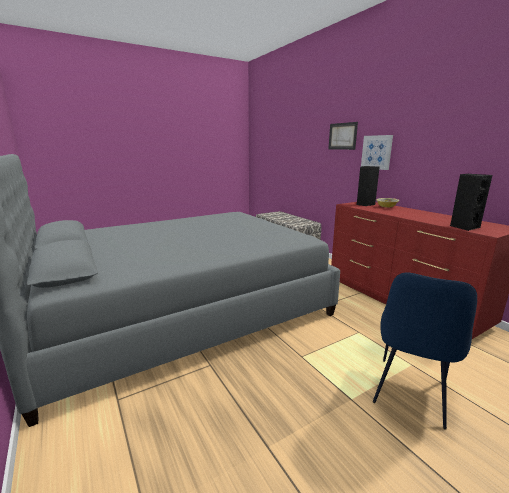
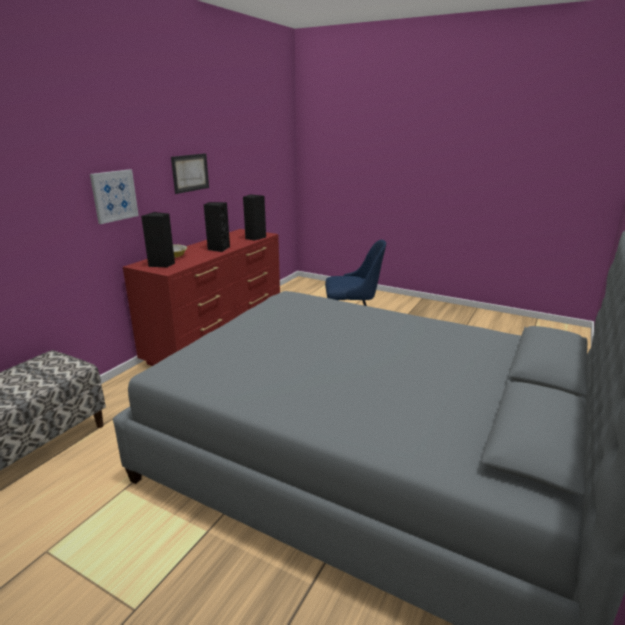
camera: 120 degrees left, 5 degrees up
(342, 136) = (43, 178): picture -> picture (190, 173)
(410, 215) = (218, 249): none -> black speaker

